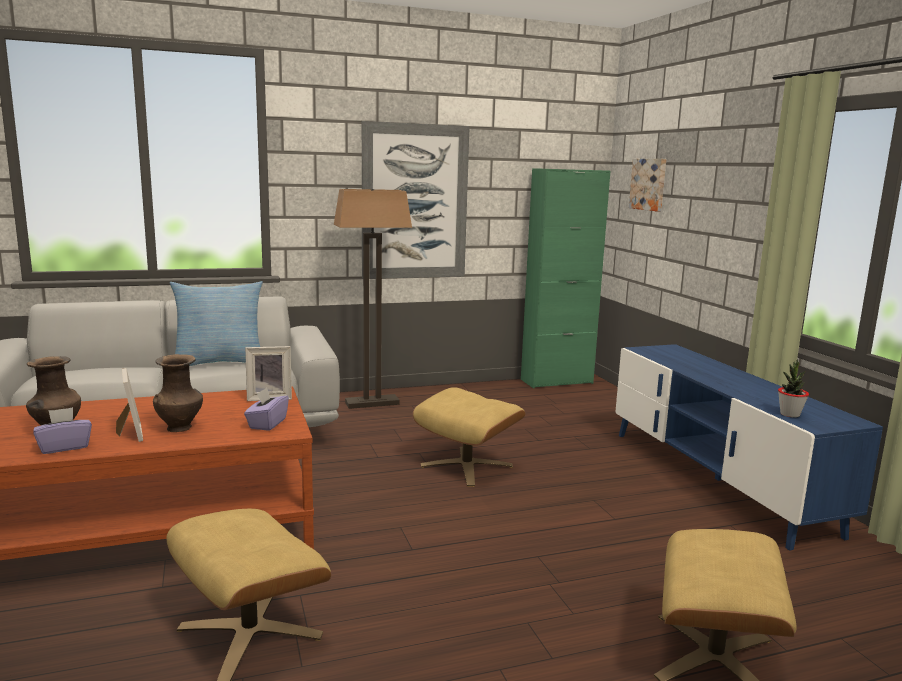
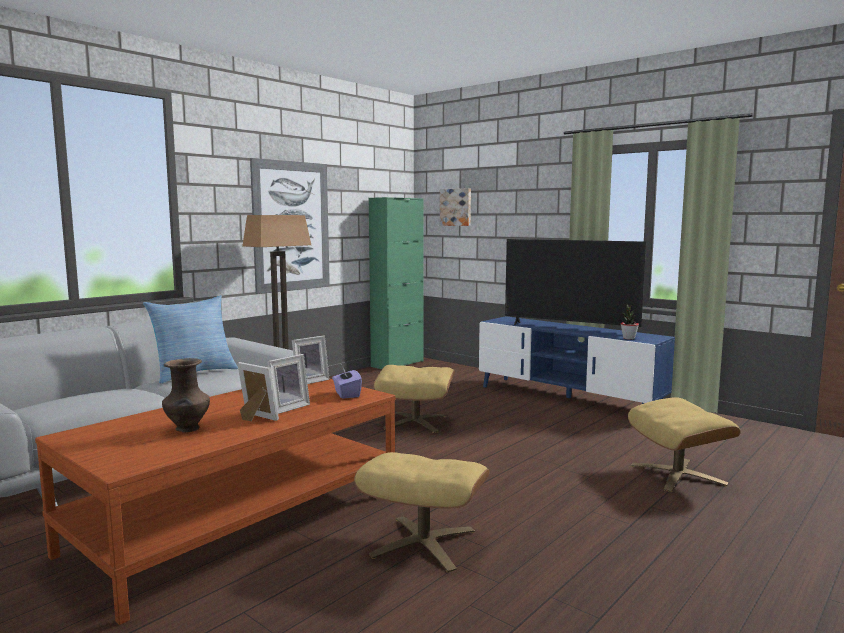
camera: 30 degrees left, 5 degrees down
(64, 447) = (222, 435): purple tissue box -> none
(180, 428) = (287, 408): brown vase -> picture frame
(729, 379) = (569, 328): none -> television

